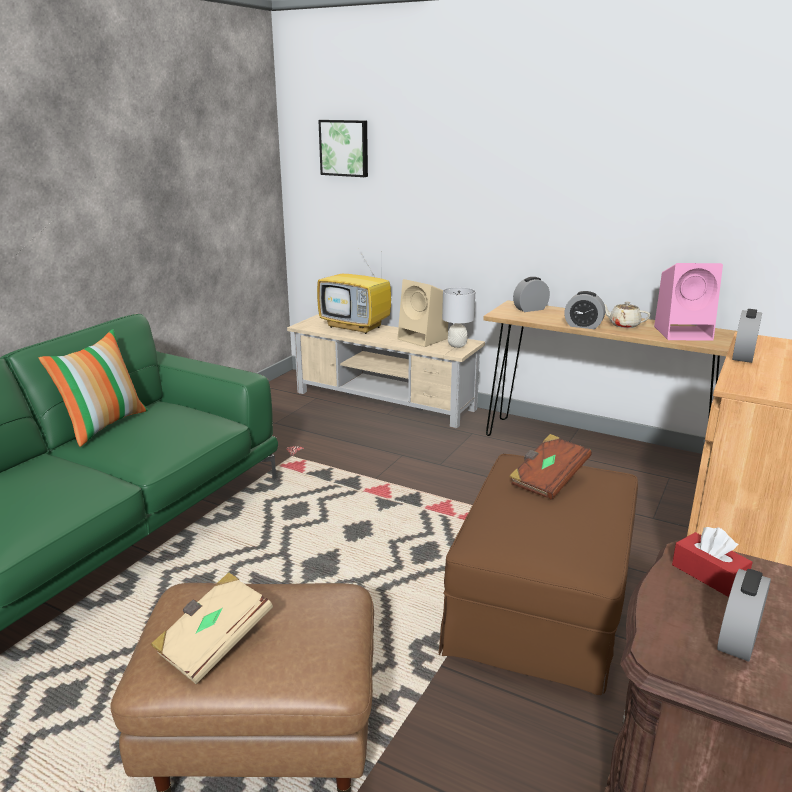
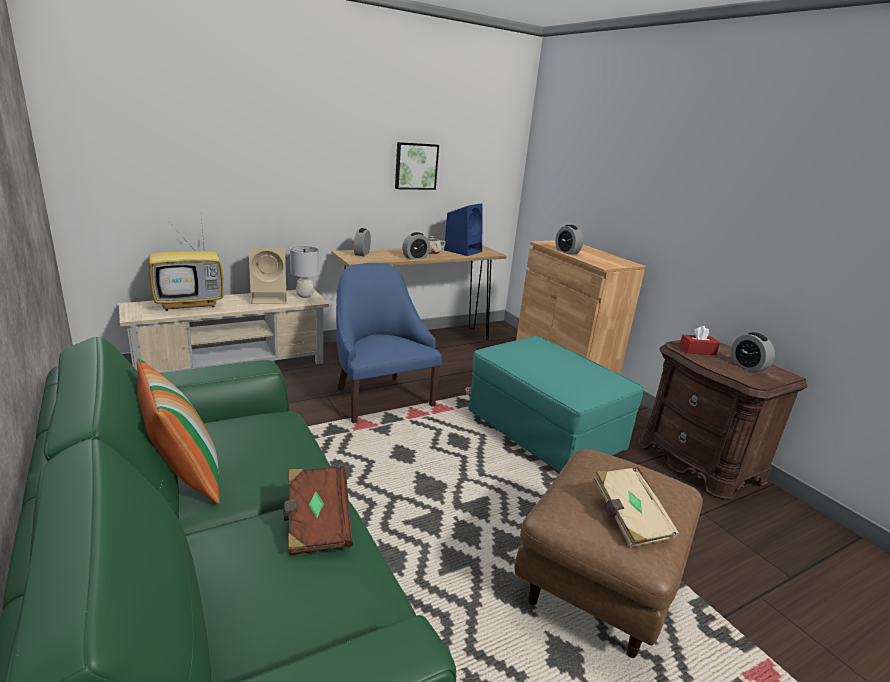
camera: 60 degrees left, 0 degrees up
(345, 148) = (138, 118): picture -> picture (415, 166)
(443, 478) = (380, 397): none -> blue armchair
(542, 604) = (544, 430): brown ottoman -> turquoise ottoman
(547, 480) = (532, 352): brown book -> brown book (316, 523)
(684, 333) = (463, 250): pink speaker -> blue speaker

